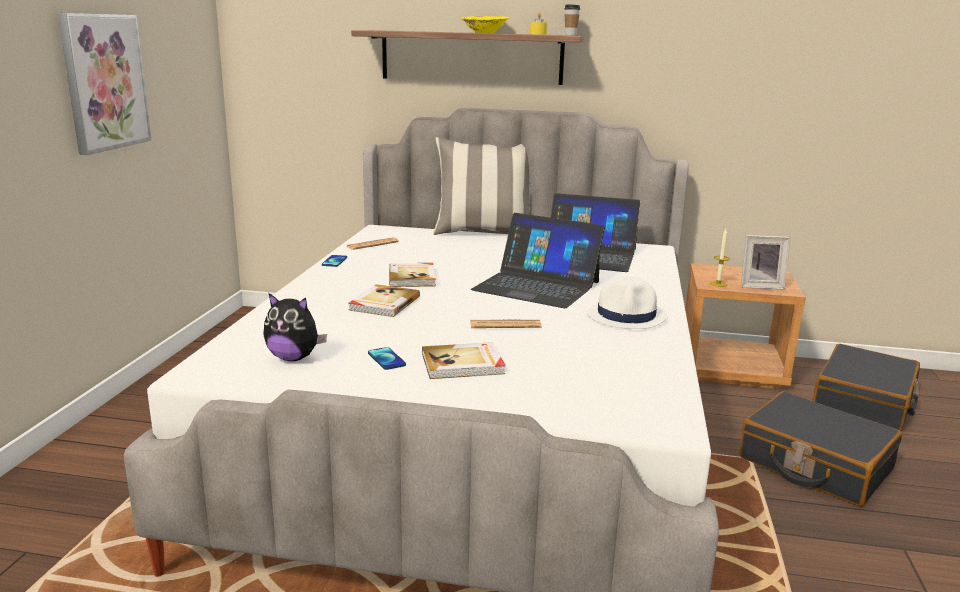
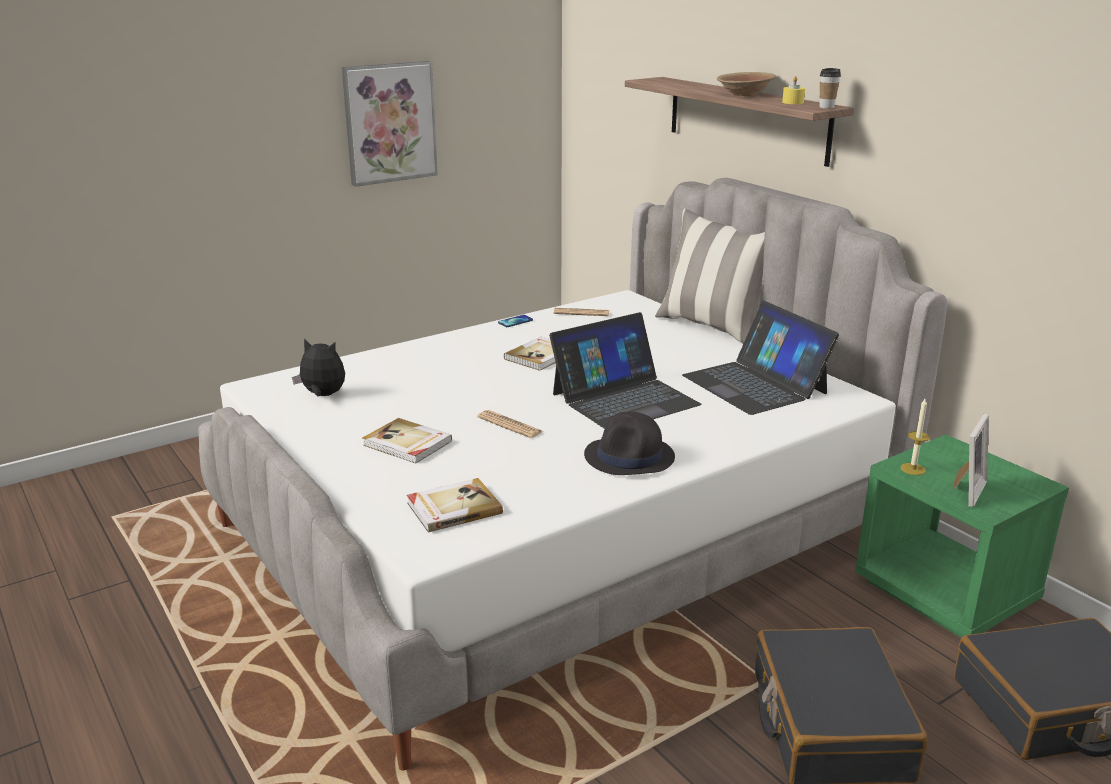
camera: 45 degrees right, 5 degrees up
(294, 358) = (323, 395): plush toy -> plush toy turned 135 degrees clockwise
(383, 303) = (466, 373): book -> book (453, 508)
(386, 359) = (370, 419): phone -> none
(484, 32) = (744, 94): yellow bowl -> brown bowl
(537, 286) = (624, 399): laptop -> laptop turned 105 degrees counterclockwise
(627, 316) = (630, 457): white hat -> black hat
(732, 369) = (946, 592): brown nightstand -> green nightstand
(760, 286) = (965, 490): picture frame -> picture frame turned 105 degrees counterclockwise

